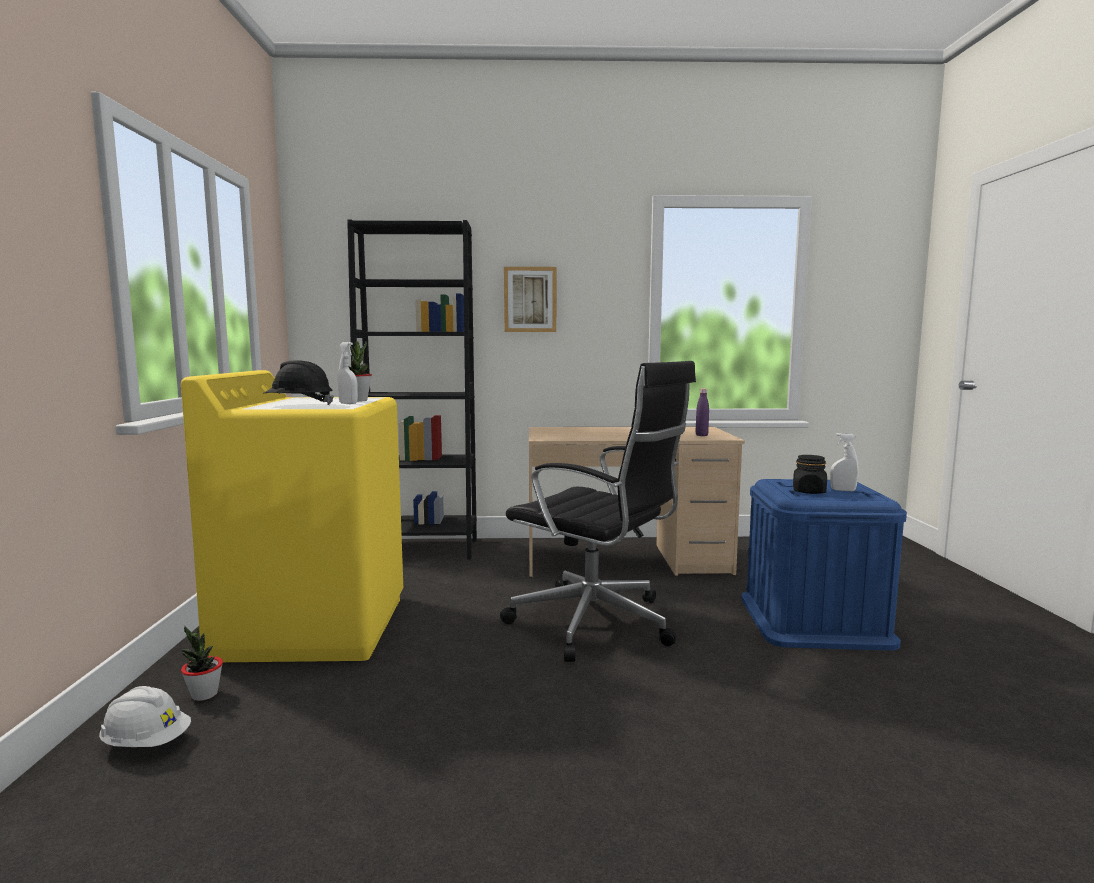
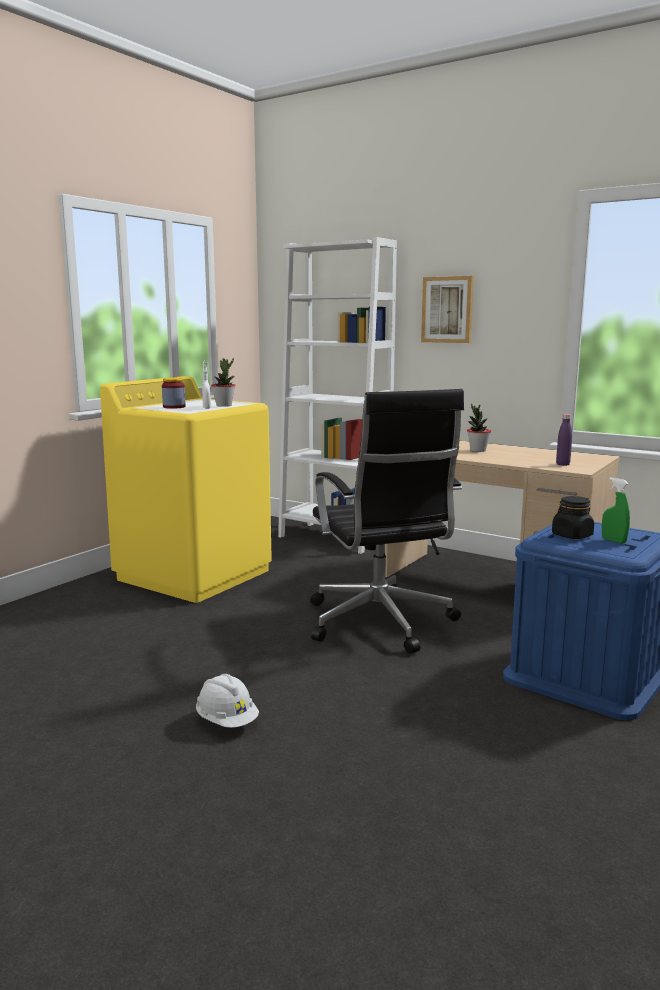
camera: 35 degrees right, 5 degrees up
(146, 743) = (46, 611): white hard hat -> white hard hat (227, 721)
(204, 694) = (95, 596): potted plant -> potted plant (478, 450)
(299, 405) = (174, 407): black hard hat -> jar
(419, 549) = (334, 538): black bookcase -> white bookcase
(843, 490) = (613, 541): white spray bottle -> green spray bottle

